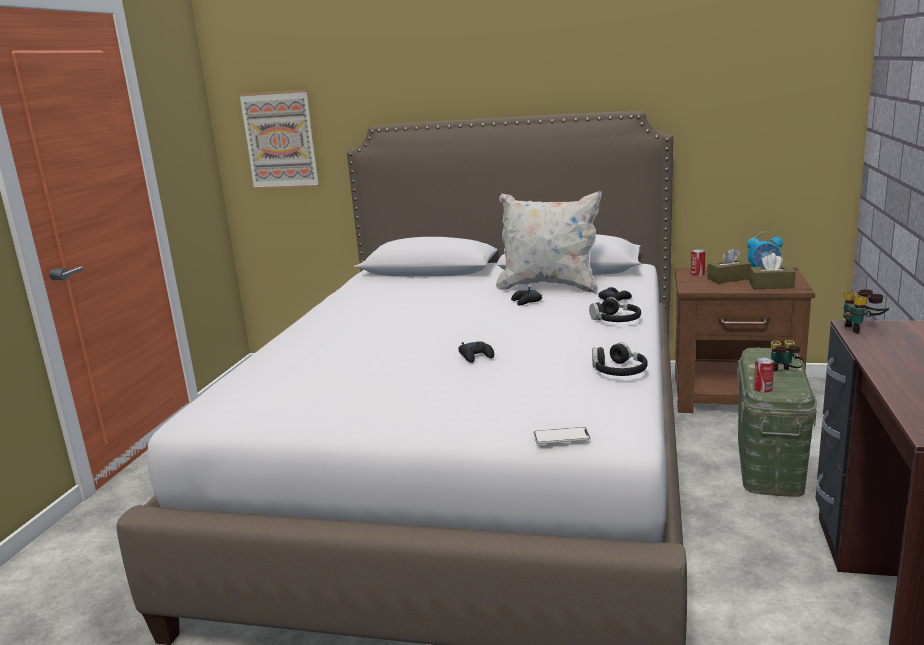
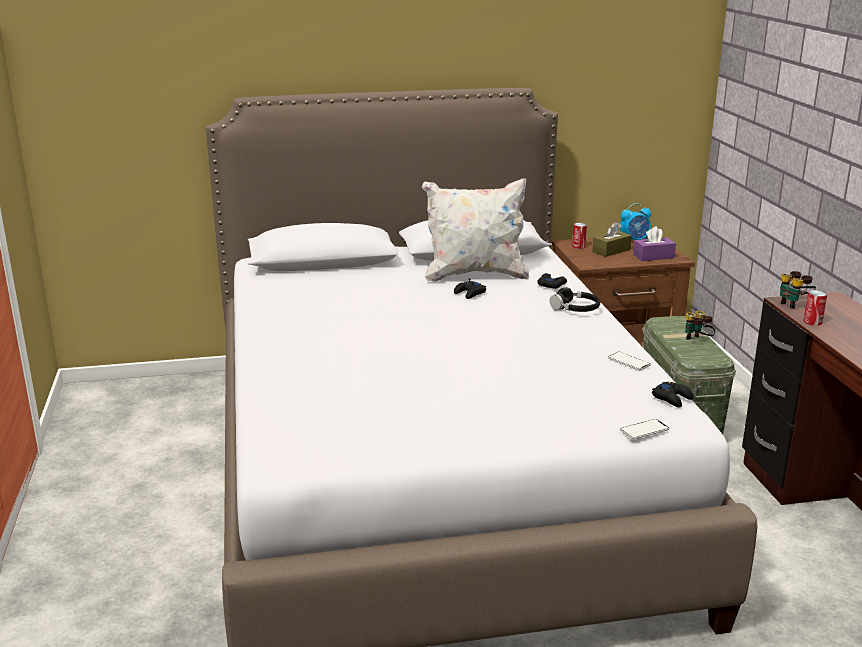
camera: 25 degrees left, 5 degrees up
(280, 140) = (110, 111): picture -> none
(476, 356) = (487, 360): black game controller -> black game controller (672, 398)
(618, 371) = (628, 362): black headphones -> phone
(763, 389) = (691, 358): can -> can (812, 322)
(771, 285) = (653, 256): brown tissue box -> purple tissue box

